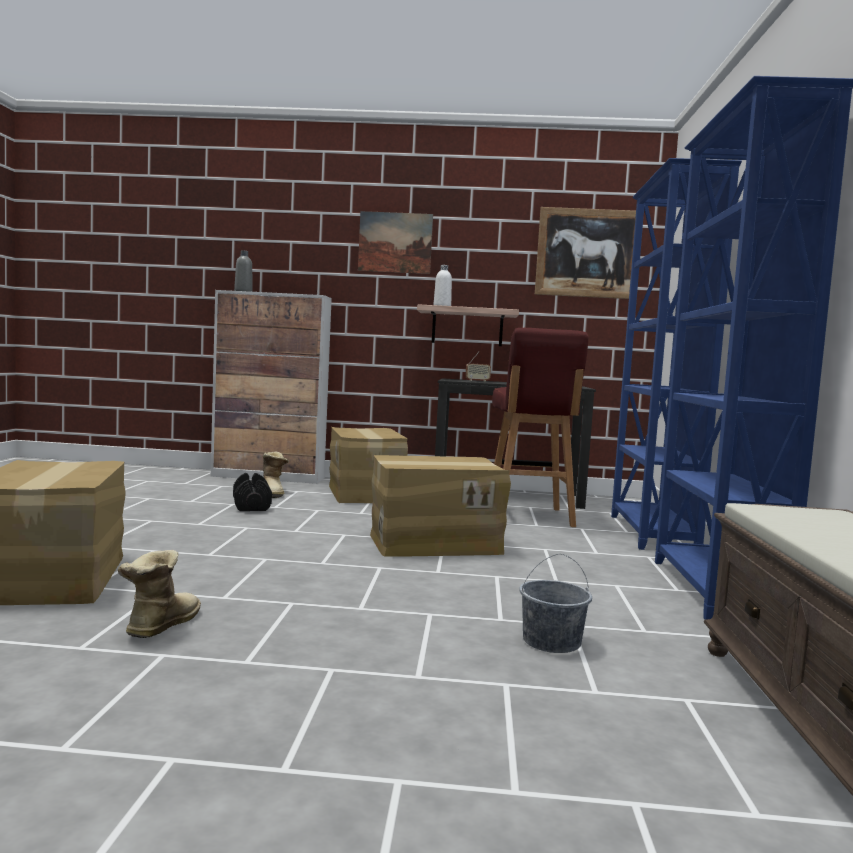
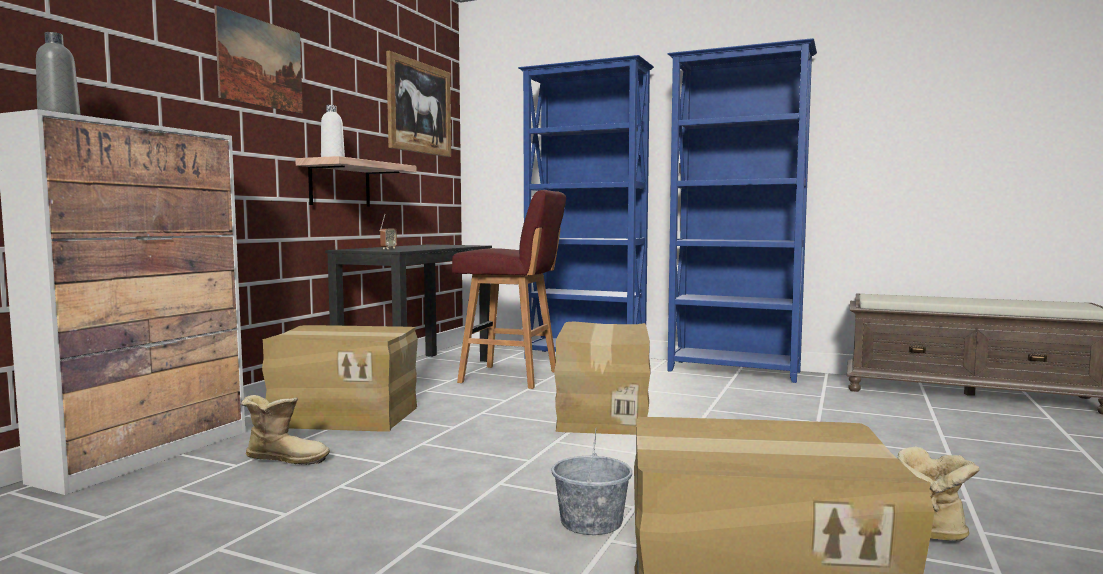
camera: 70 degrees left, 0 degrees up
(252, 506) = (367, 475): black dumbbell -> none
(552, 642) = (857, 416): grey bucket -> grey bucket (591, 522)

